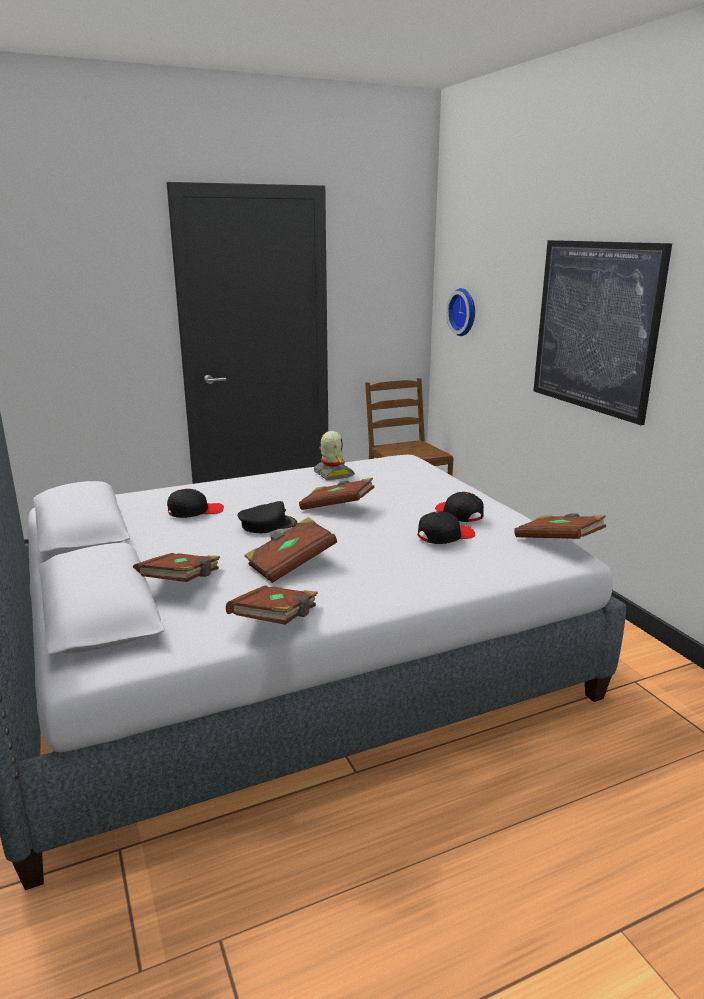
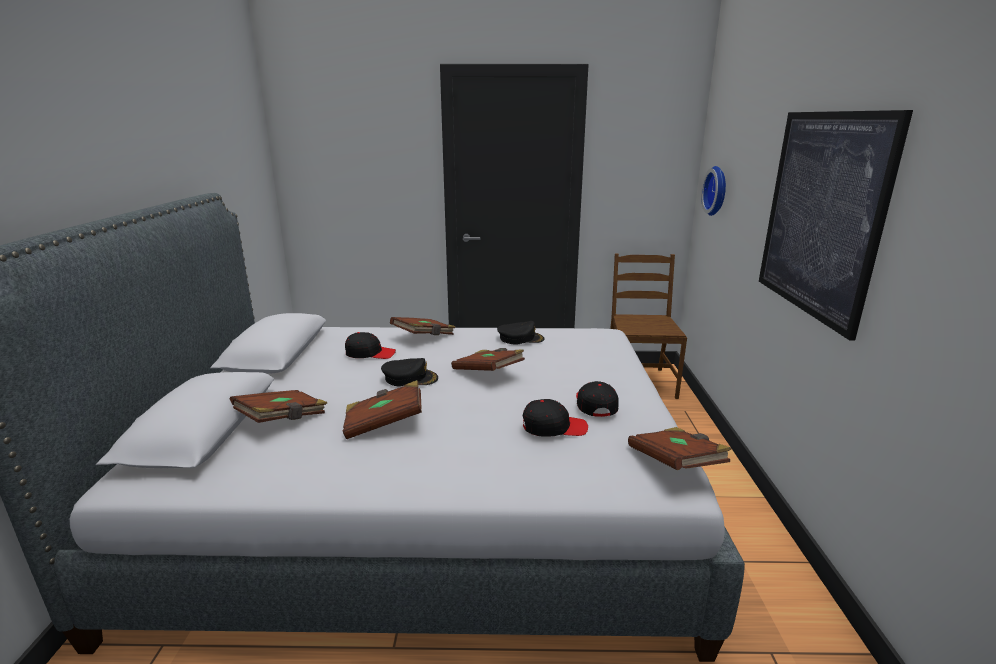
camera: 25 degrees right, 0 degrees up
(276, 621) = (306, 482): brown book -> brown book (424, 337)
(332, 474) = (520, 338): toy robot -> black cap

